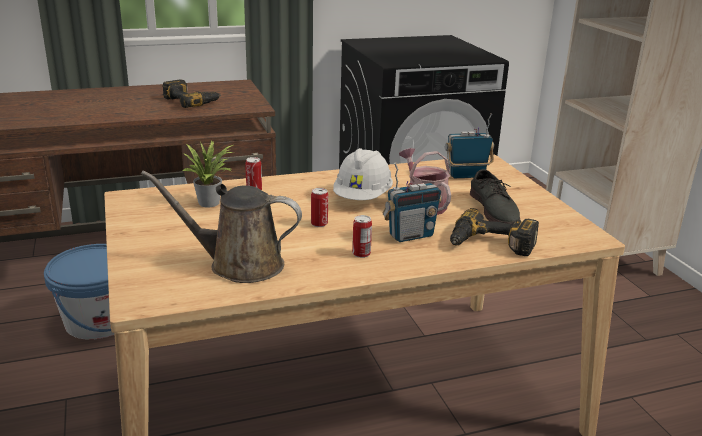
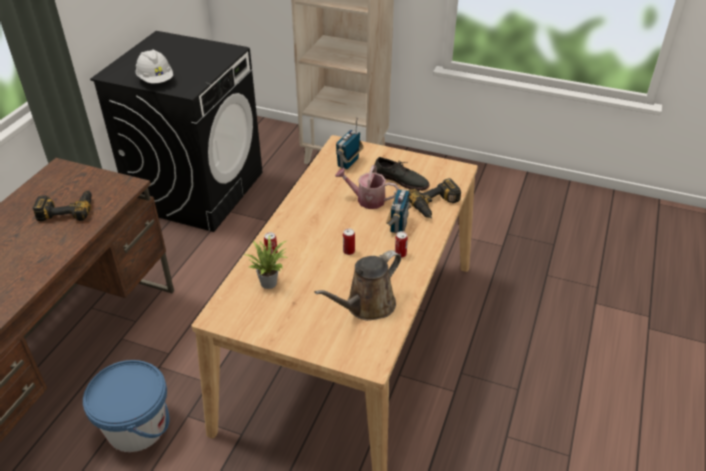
camera: 50 degrees left, 15 degrees up
(362, 198) = (333, 217): white hard hat -> white hard hat (156, 80)

